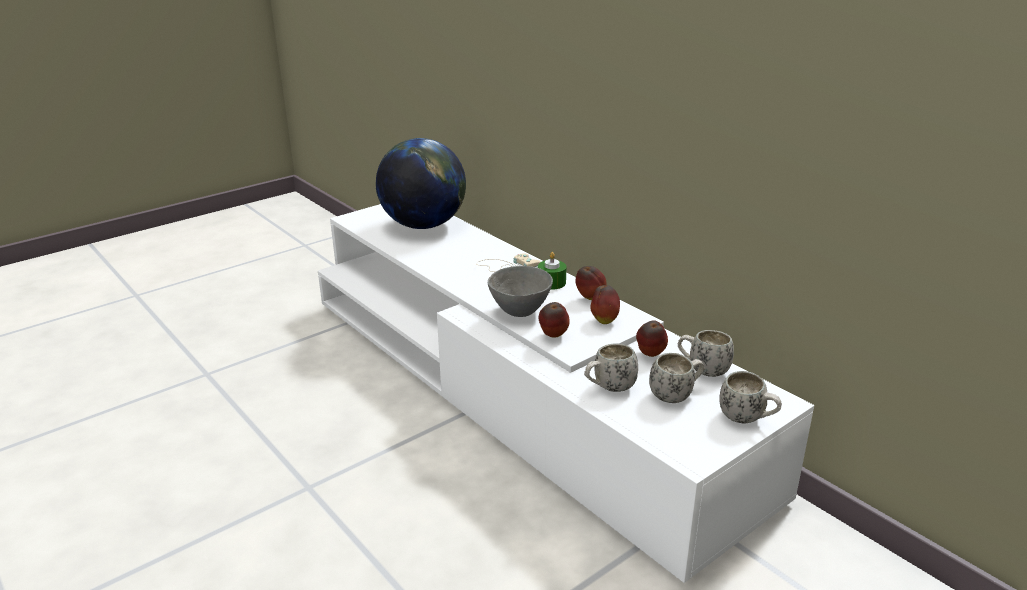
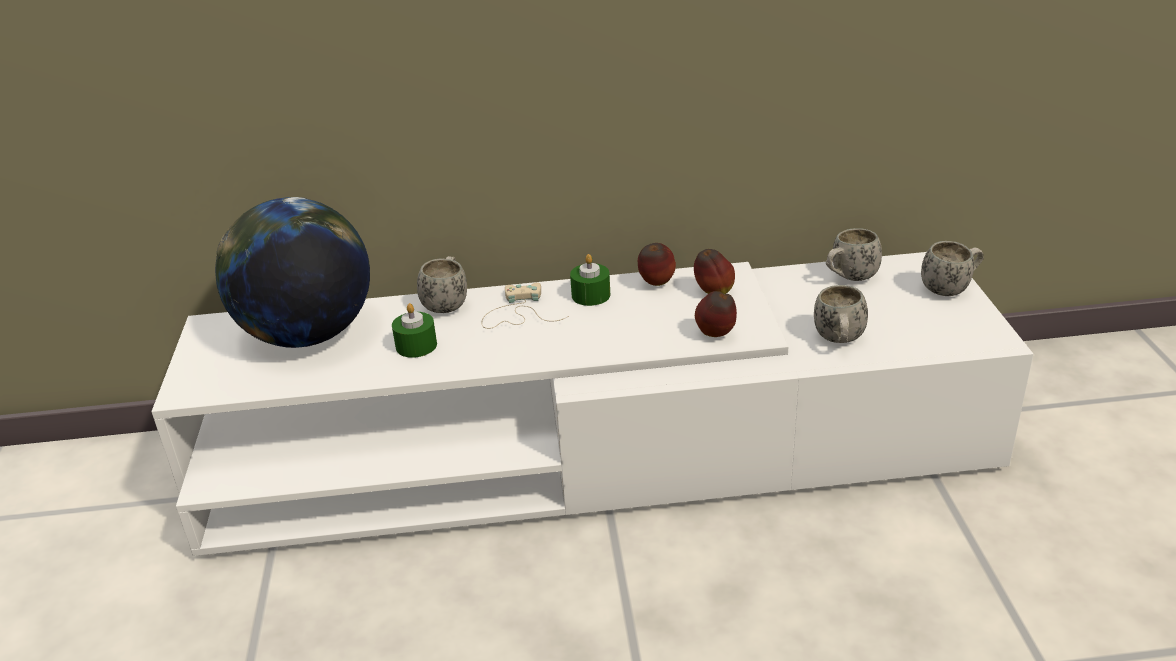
camera: 55 degrees left, 5 degrees up
(443, 253) = (416, 345): none -> green candle
(520, 312) = (638, 338): grey bowl -> none
(650, 355) = (796, 295): apple -> none
(676, 395) = (882, 309): white mug -> white mug (447, 303)

